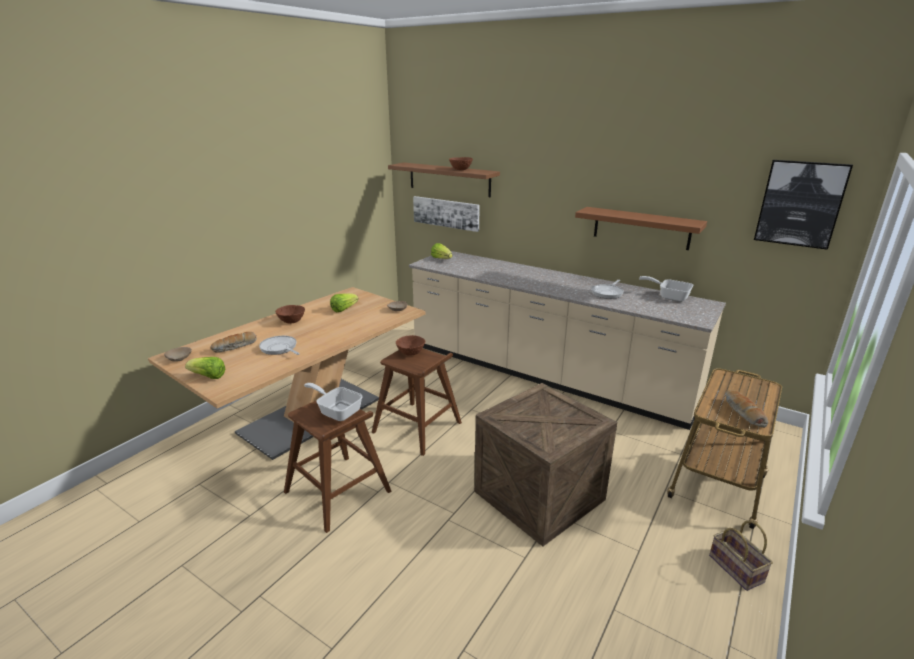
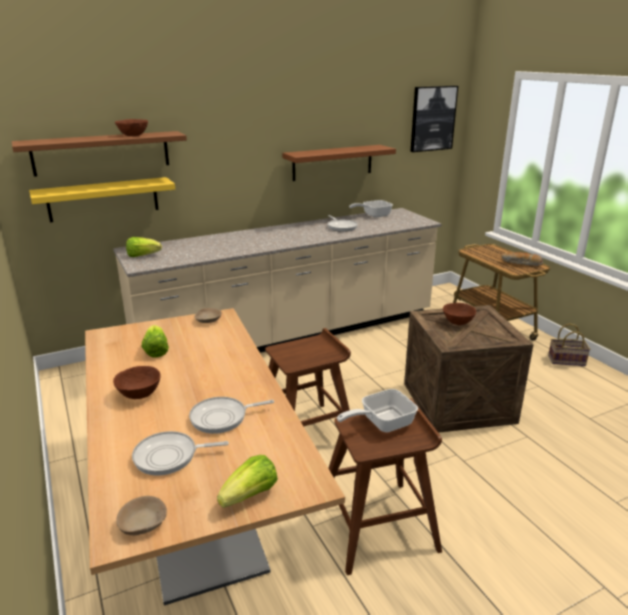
camera: 60 degrees left, 0 degrees up
(235, 347) = (169, 456): bread -> frying pan
(410, 353) = (288, 351): brown bowl -> brown bowl (457, 322)
(446, 213) = (103, 199): picture -> yellow shelf

